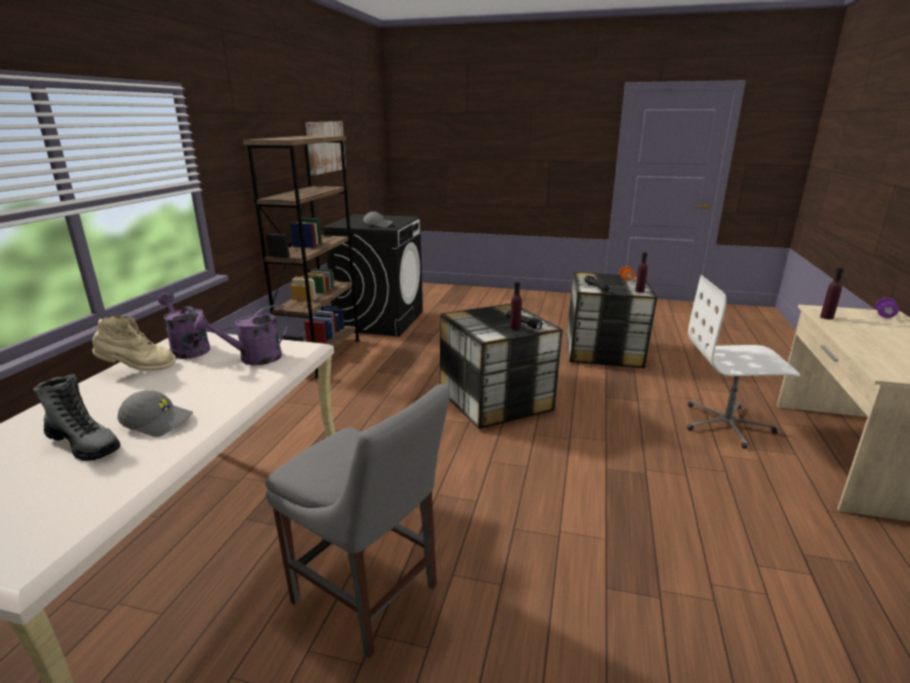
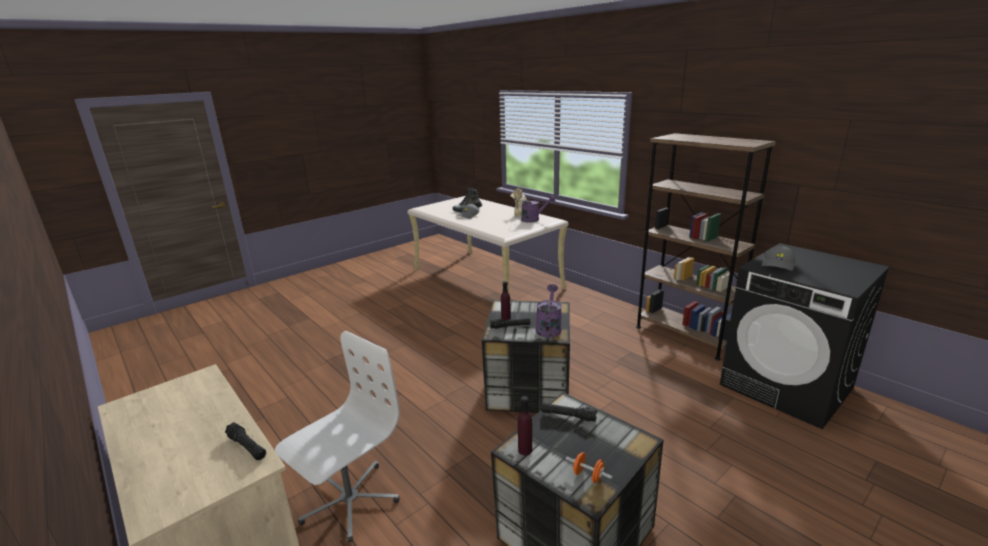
camera: 125 degrees right, 0 degrees up
(253, 358) = (504, 227): purple watering can -> purple watering can (548, 327)
(325, 147) = (836, 161): picture -> none
(370, 597) = (420, 306): grey chair -> none
(826, 317) = (247, 447): purple bottle -> black flashlight
(884, 315) = (165, 505): purple dumbbell -> none

